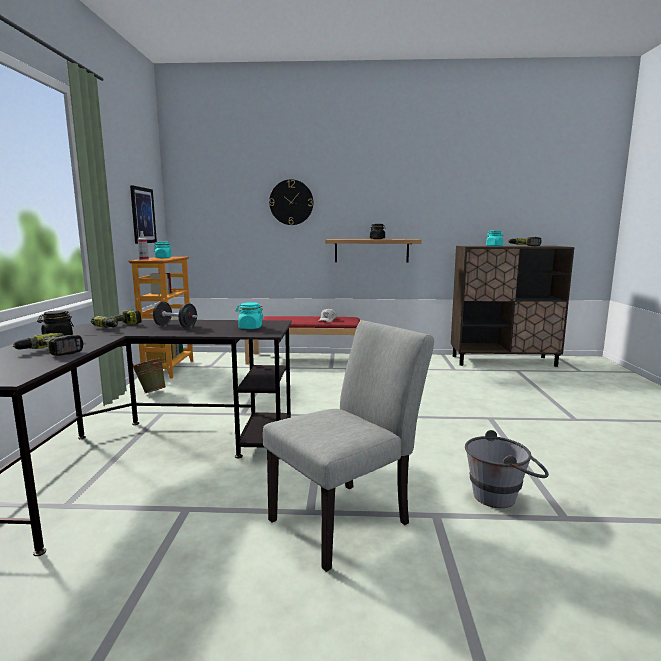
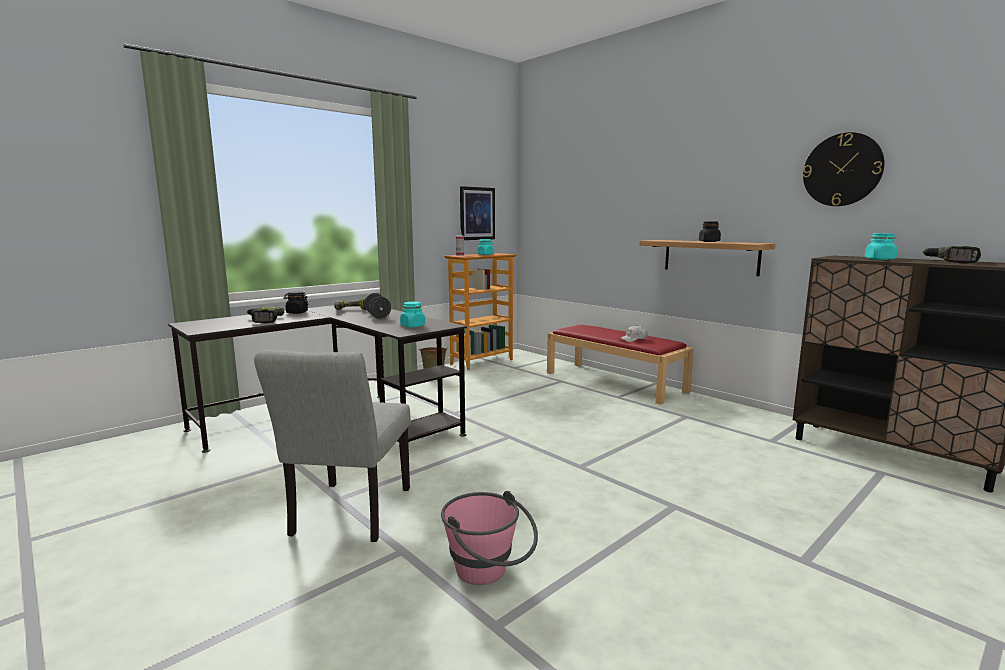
camera: 45 degrees right, 0 degrees up
(291, 202) = (623, 195): wall clock -> wall clock (842, 170)
(348, 518) = (348, 516): grey chair -> grey chair turned 90 degrees clockwise
(503, 496) = (489, 573): grey bucket -> pink bucket

